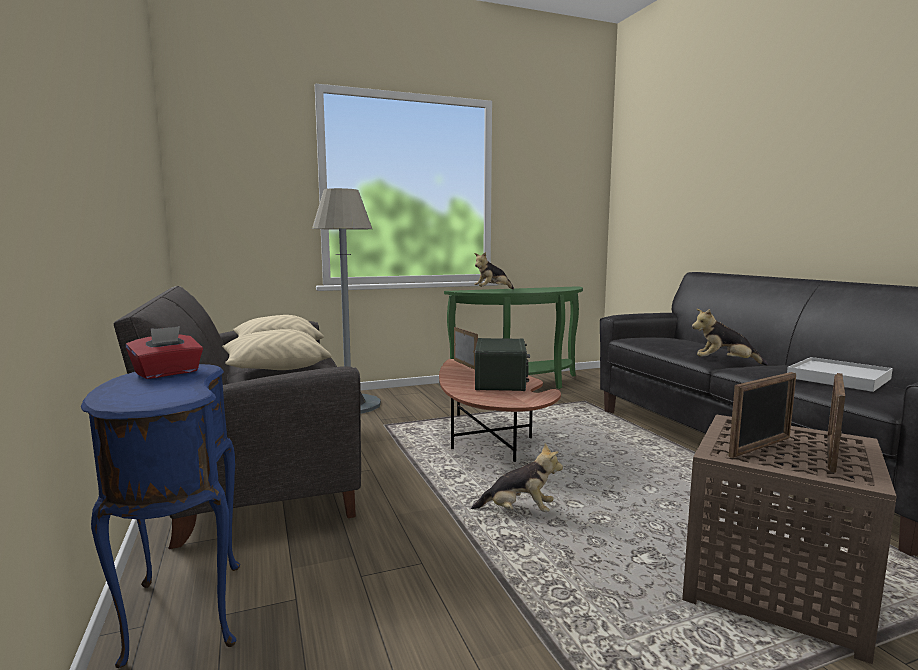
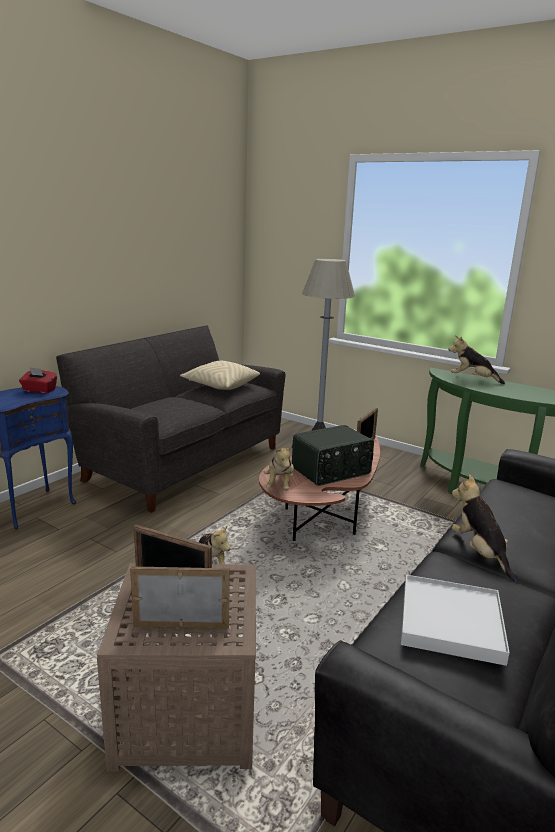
camera: 55 degrees right, 10 degrees up
(275, 369) = (169, 401): beige pillow -> none
(506, 401) = (279, 485): none -> plush toy

